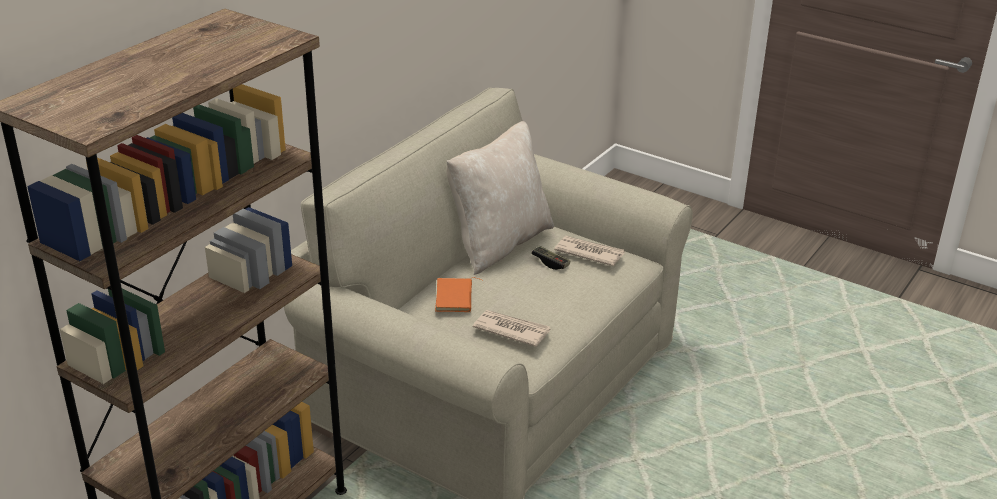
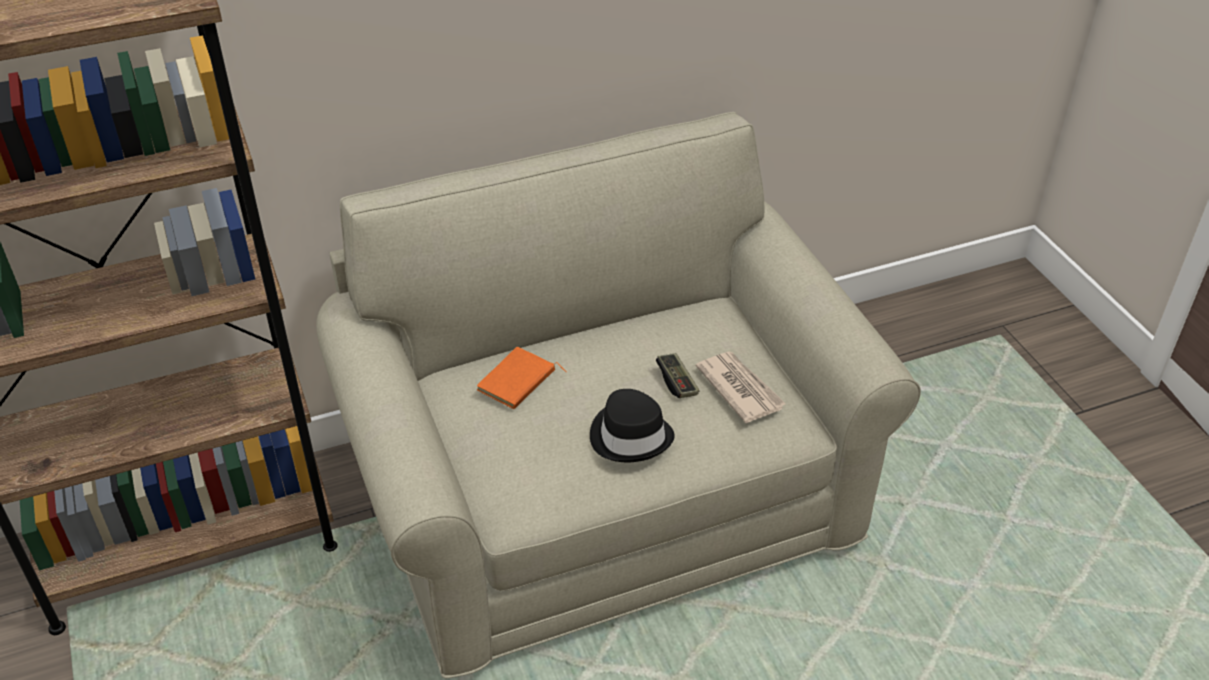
camera: 35 degrees right, 10 degrees up
(499, 243) = (645, 327): beige pillow -> none
(511, 330) = (535, 456): newspaper -> none
(555, 298) = (631, 436): none -> black hat

